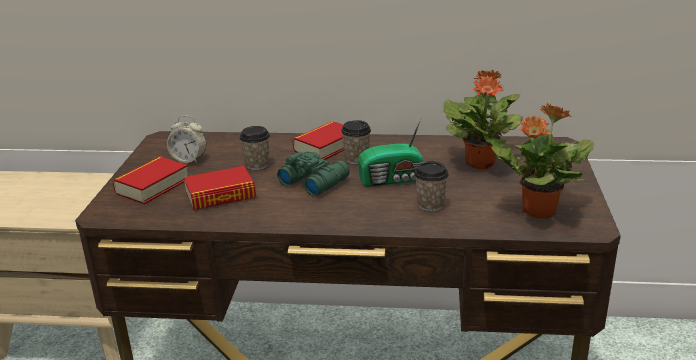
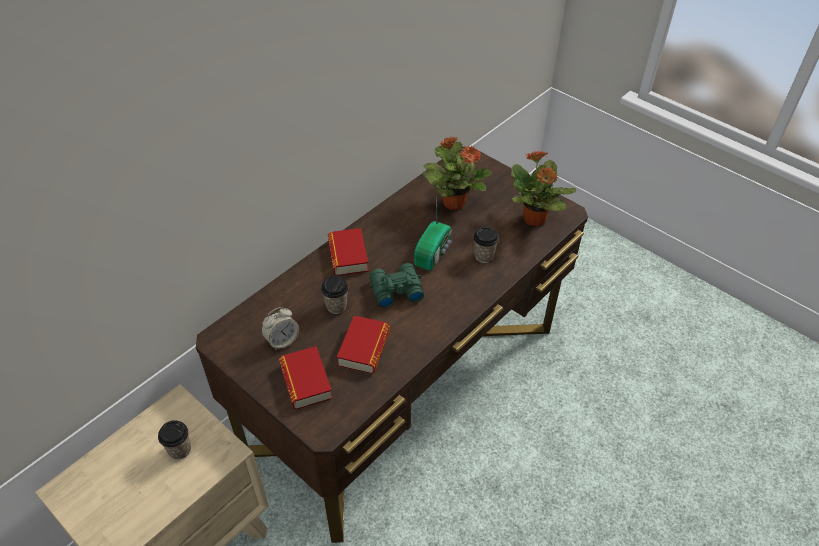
camera: 55 degrees left, 20 degrees up
(356, 159) = (385, 252): cup -> cup (180, 450)

